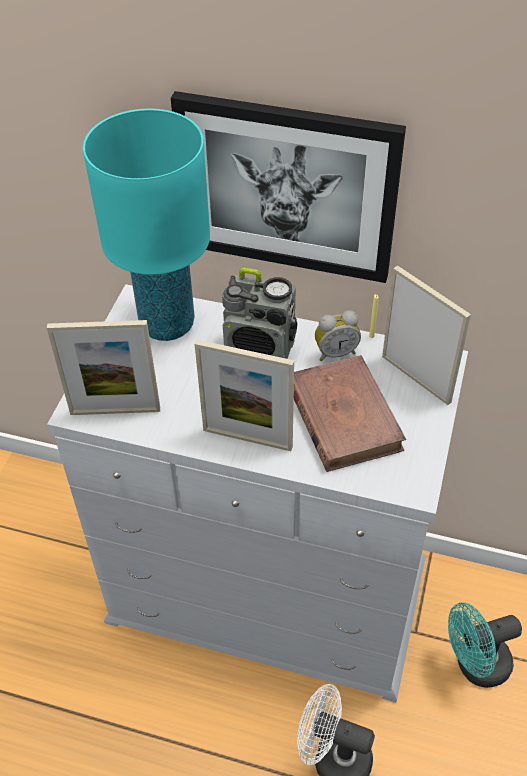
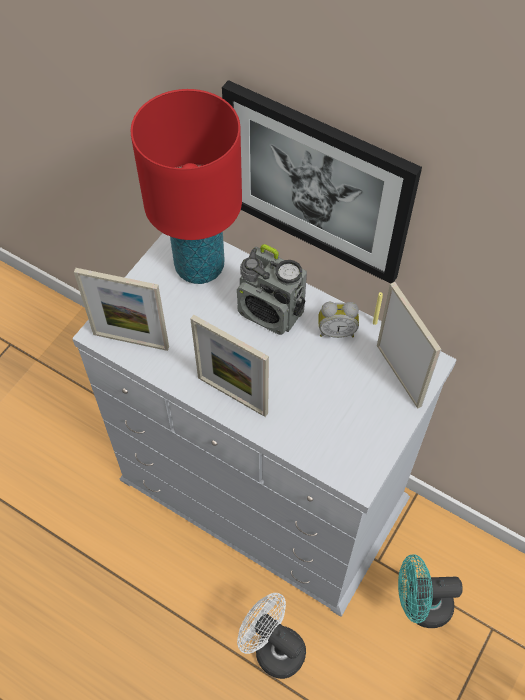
camera: 15 degrees right, 10 degrees up
(167, 324) = (199, 266): turquoise table lamp -> red table lamp
(343, 416) = (321, 395): brown book -> none

